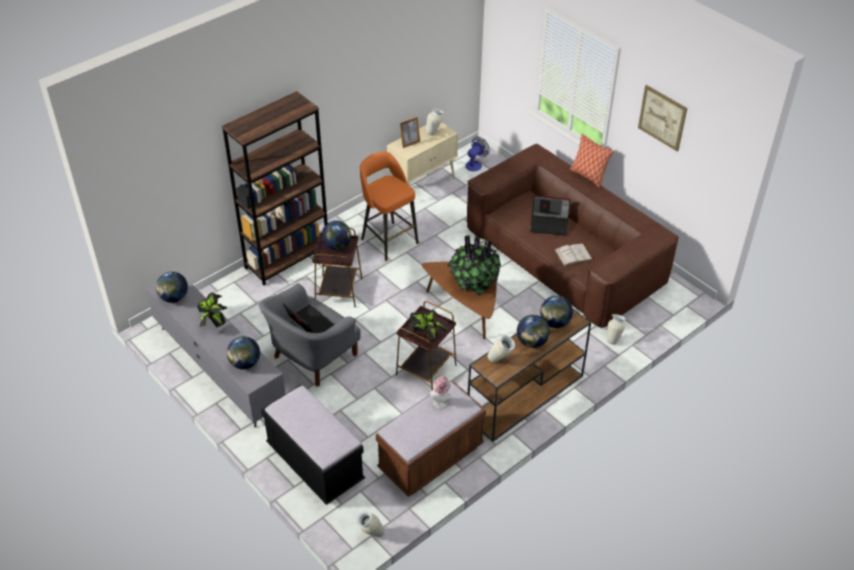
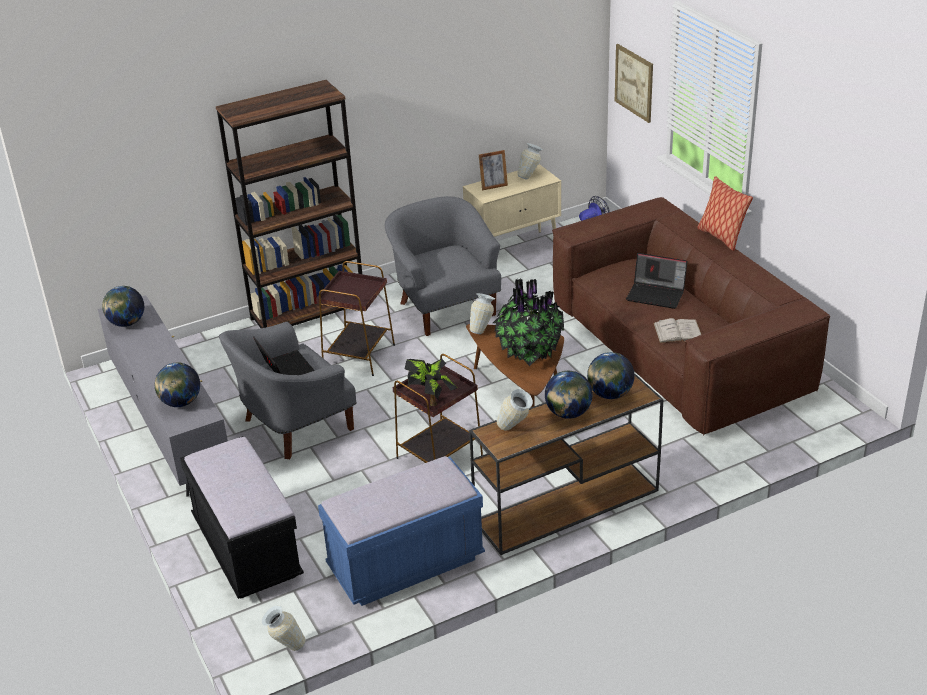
camera: 15 degrees right, 10 degrees down
(214, 323) = (162, 354): potted plant -> none
(337, 246) = (355, 288): globe -> none
(388, 240) = (445, 307): orange stool -> grey armchair
(431, 458) = (406, 564): brown bench -> blue bench
(441, 401) = (422, 476): hat -> none
(614, 338) = (719, 450): vase -> vase (483, 329)
(662, 117) = (813, 140): picture -> picture (634, 82)

